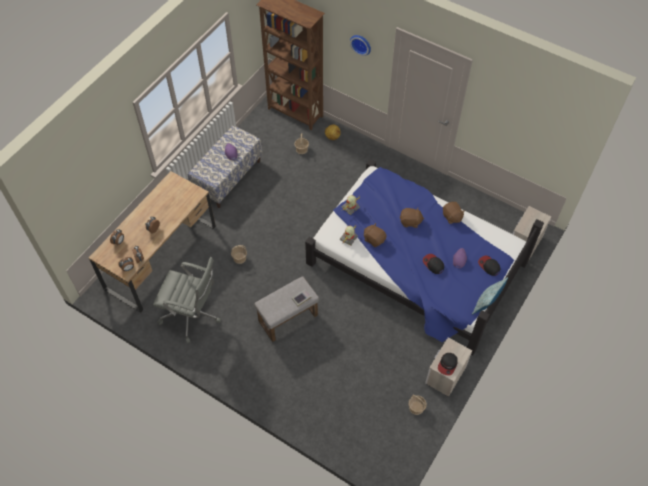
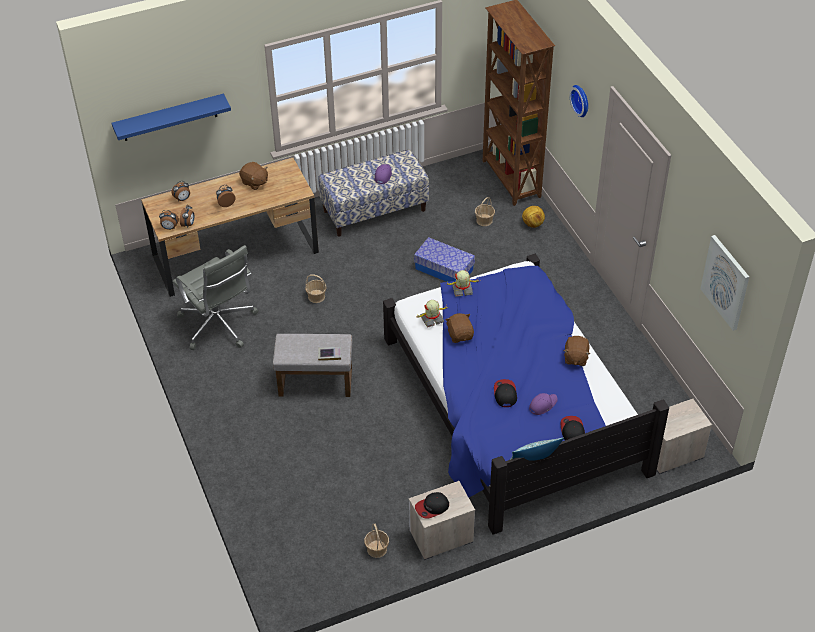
camera: 35 degrees right, 10 degrees down
(86, 189) = (169, 118): none -> blue shelf
(304, 195) = (444, 269): none -> storage box
(410, 222) = (519, 338): brown plush toy -> brown plush toy (254, 182)
(544, 127) = (726, 282): none -> picture

